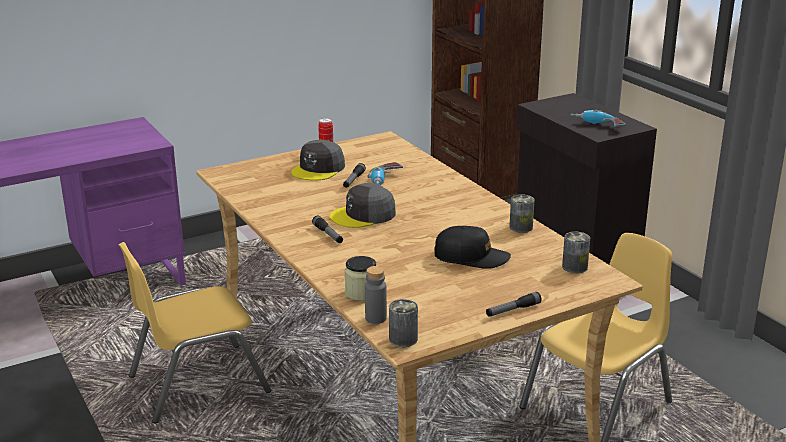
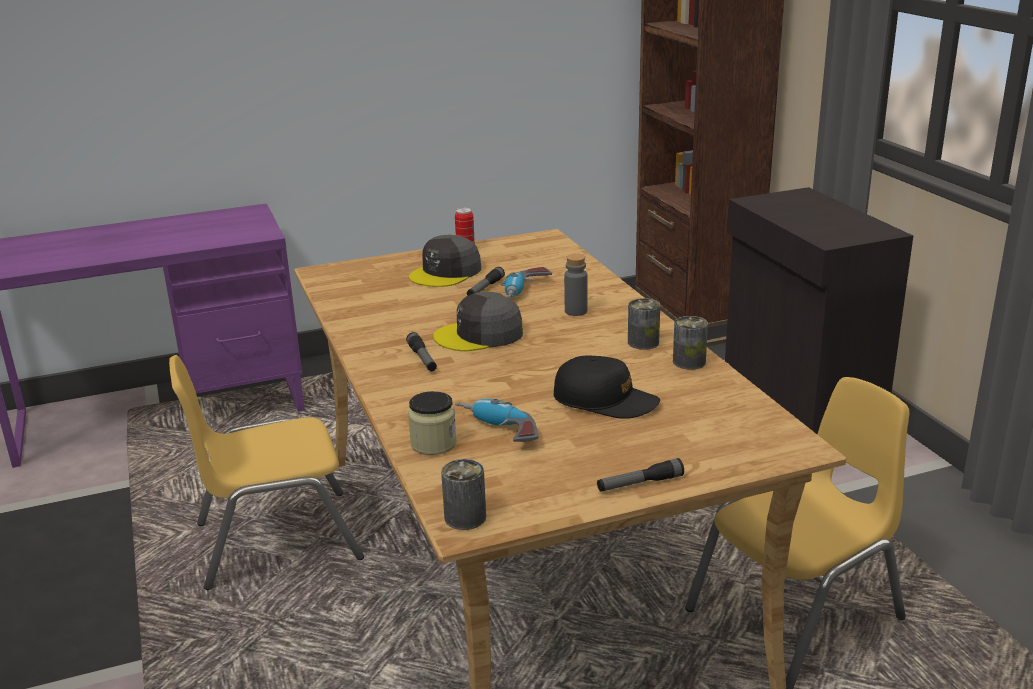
camera: 10 degrees right, 0 degrees up
(375, 318) = (438, 482): grey bottle -> grey bottle (576, 311)
(574, 267) = (750, 423): can -> can (643, 342)
(597, 126) = (829, 229): power drill -> power drill (497, 431)

